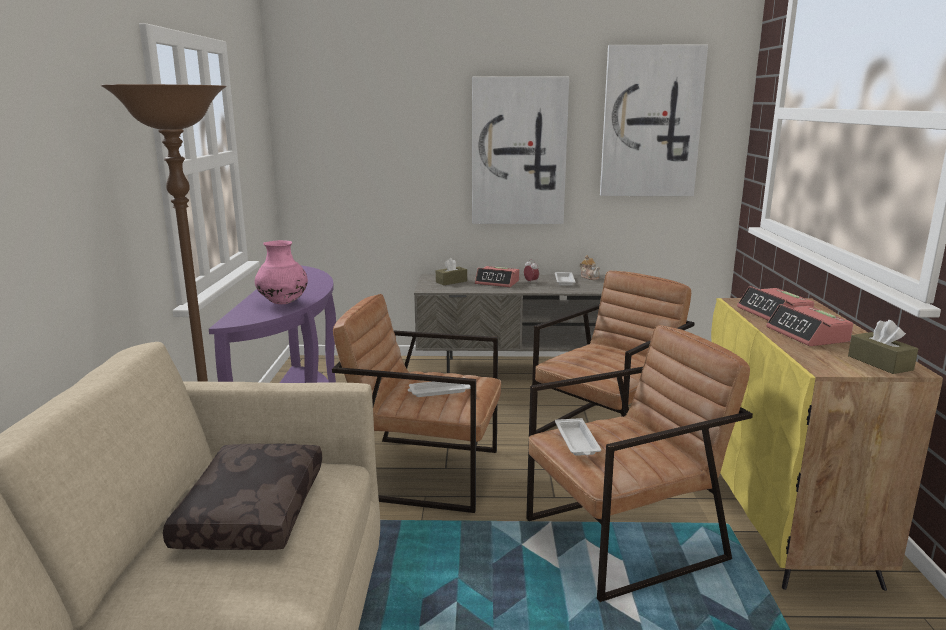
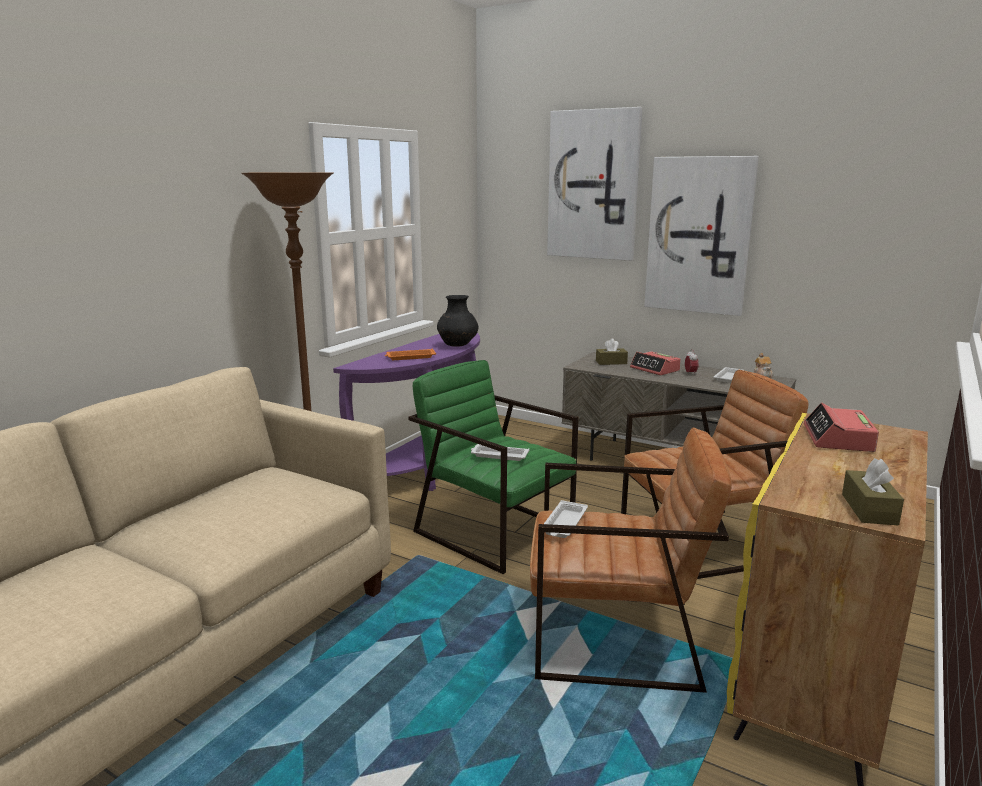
camera: 30 degrees right, 0 degrees up
(250, 510) = (249, 502): brown pillow -> none
(283, 303) = (410, 357): pink vase -> orange tray
(317, 284) = (457, 346): none -> black vase
(424, 472) = (494, 530): brown armchair -> green armchair
(651, 122) = (856, 208): picture -> picture (593, 185)
(807, 335) = (835, 466): alarm clock -> none

